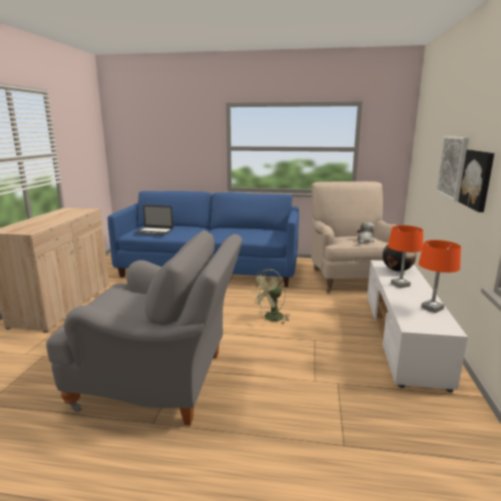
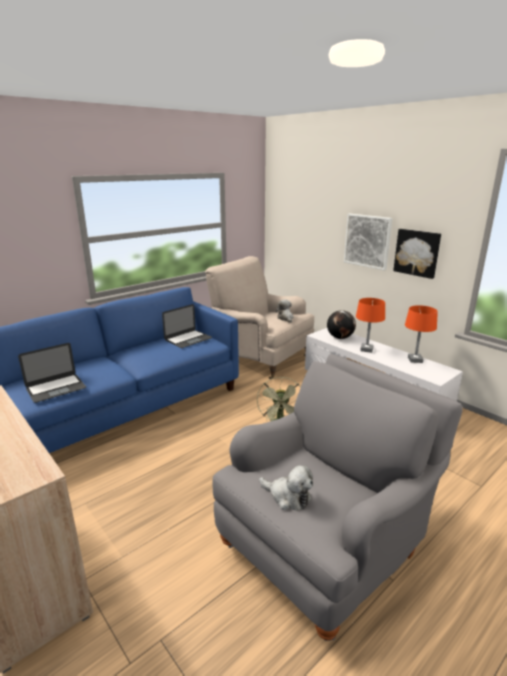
camera: 50 degrees left, 5 degrees up
(108, 303) = (288, 496): none -> plush toy
(264, 232) = (188, 339): none -> laptop

